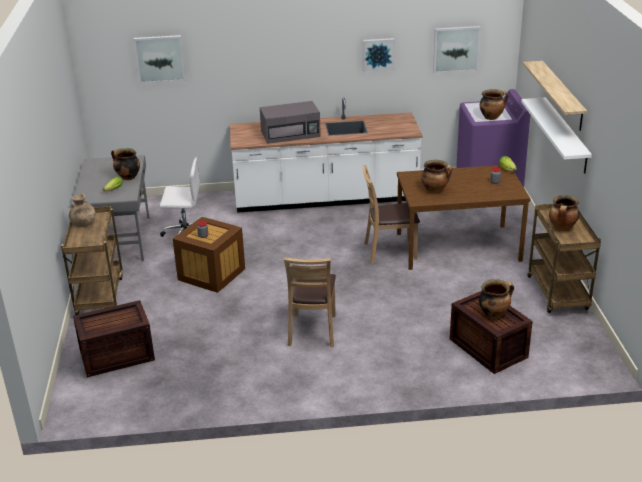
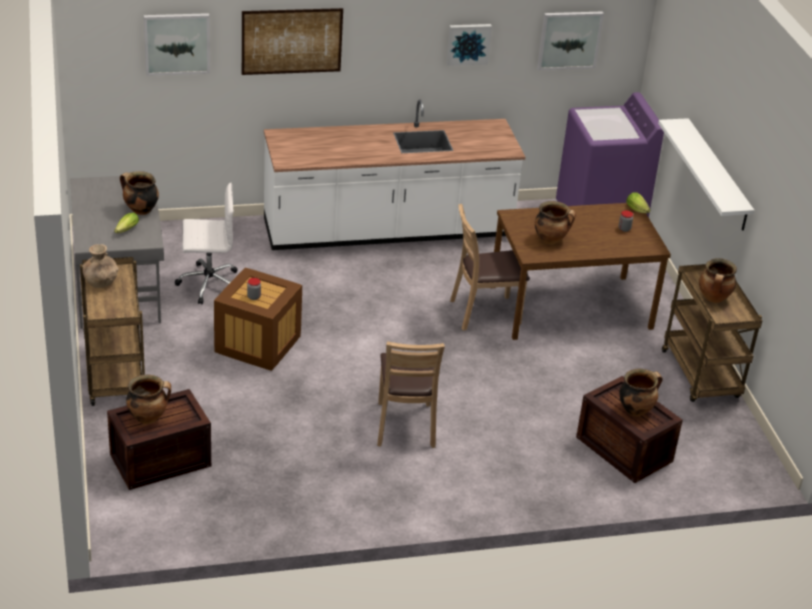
camera: 10 degrees left, 5 degrees up
(244, 55) = (291, 41): none -> picture
(291, 133) = (351, 148): grey microwave -> none
(491, 117) = (613, 134): cooking pot -> cooking pot (148, 417)
(562, 95) = (714, 124): shelf -> none

